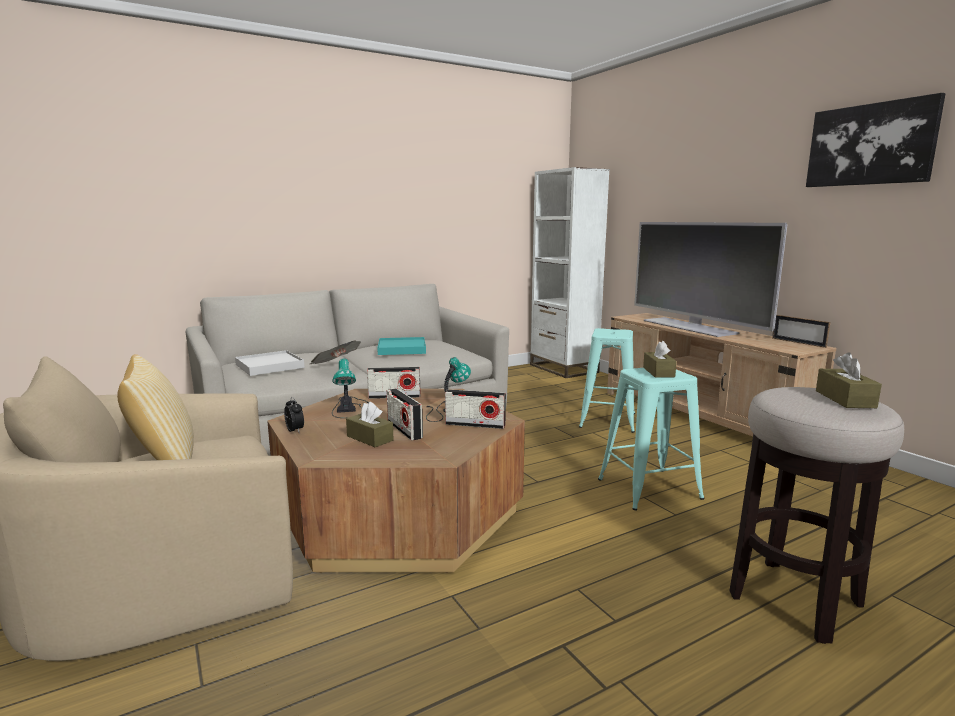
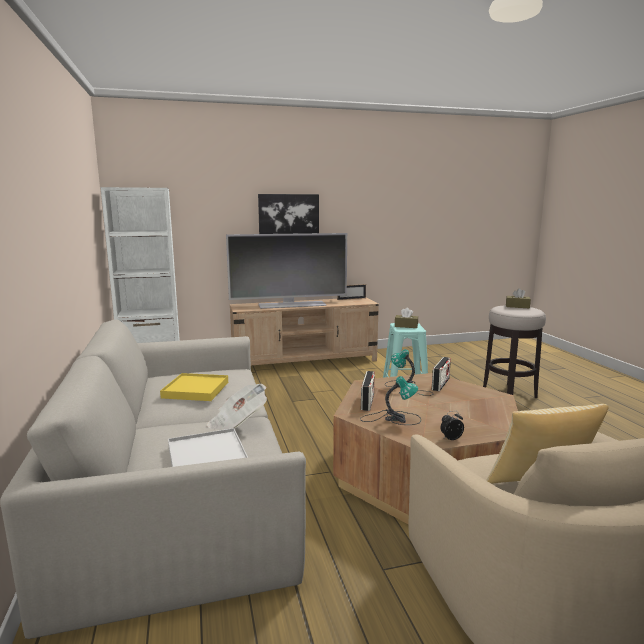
camera: 75 degrees left, 0 degrees up
(370, 438) = (467, 413): brown tissue box -> none
(401, 349) = (196, 390): turquoise tray -> yellow tray
(404, 430) = (449, 403): radio -> none
(607, 420) = (292, 384): turquoise stool -> none
(870, 144) = (366, 191): picture -> picture (288, 215)

